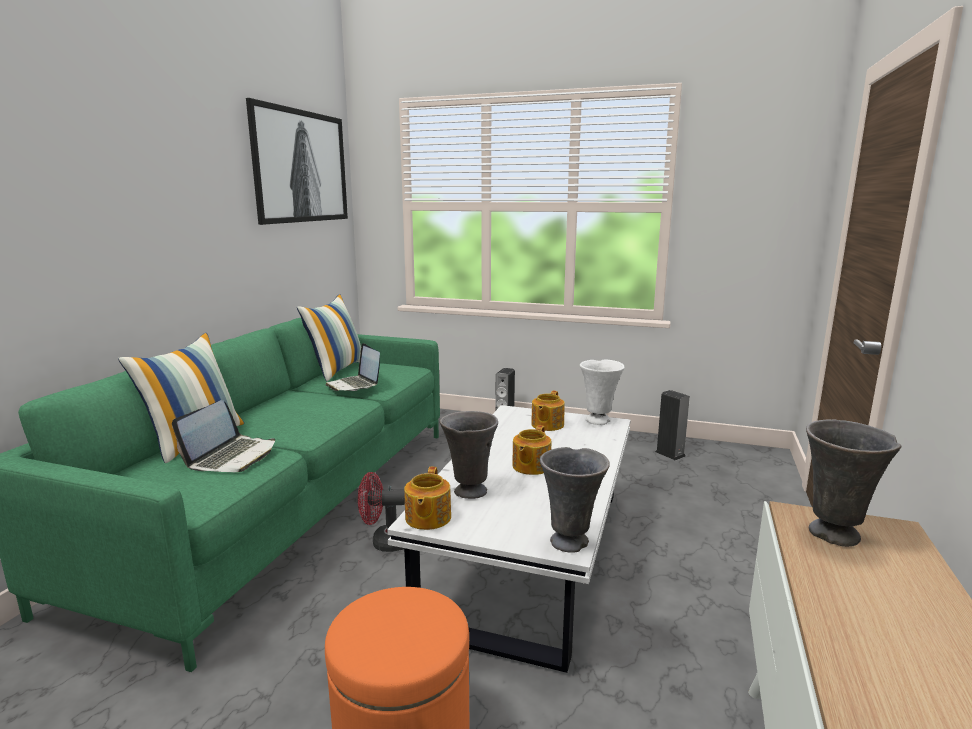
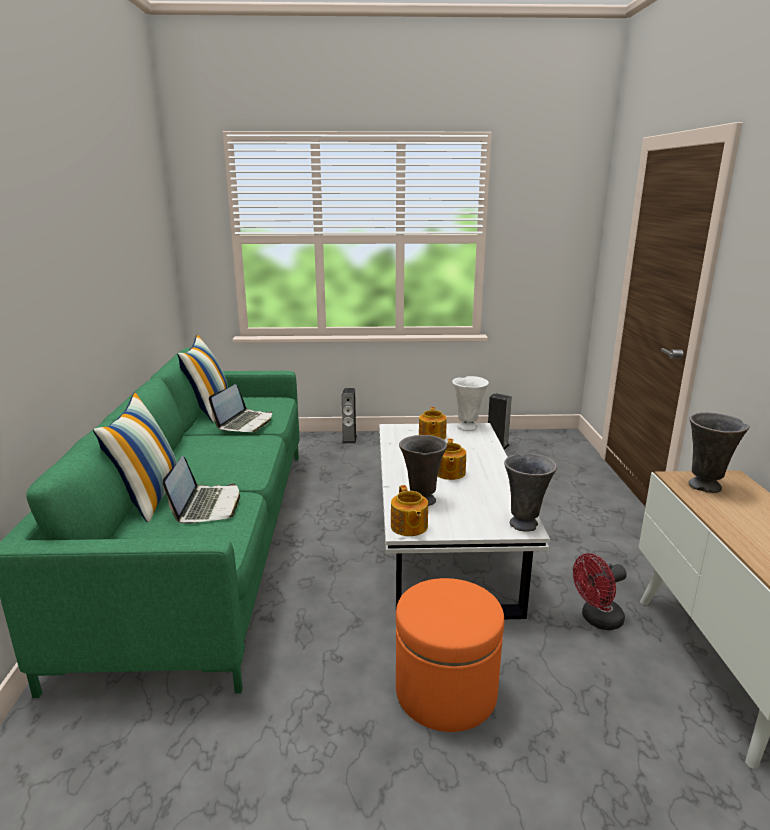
camera: 20 degrees left, 5 degrees up
(300, 166) = (141, 206): picture -> none
(354, 385) = (244, 423): laptop -> laptop turned 105 degrees counterclockwise
(385, 542) = (322, 557): red fan -> red fan (597, 620)

